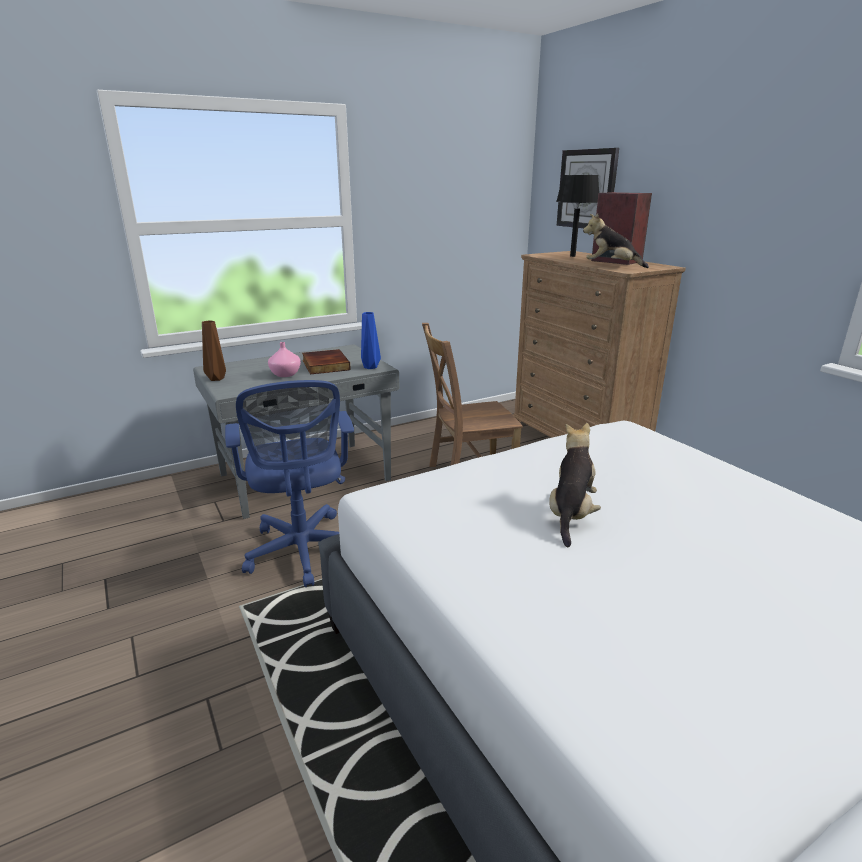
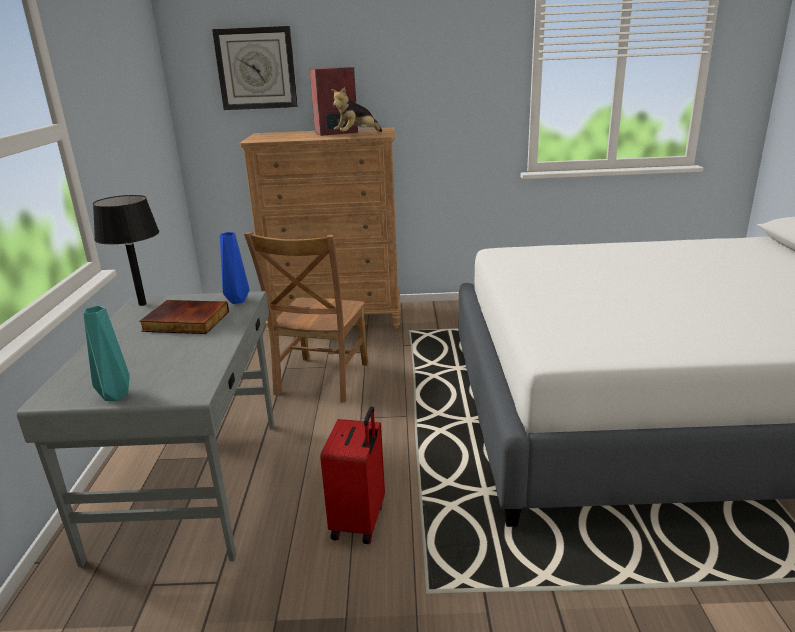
camera: 60 degrees left, 0 degrees up
(216, 378) = (114, 396): brown vase -> turquoise vase
(285, 374) = (180, 348): pink vase -> none
(302, 553) = (360, 522): blue office chair -> red suitcase
(571, 514) = (624, 297): plush toy -> none
(572, 256) = (286, 135): black table lamp -> black table lamp (142, 304)

